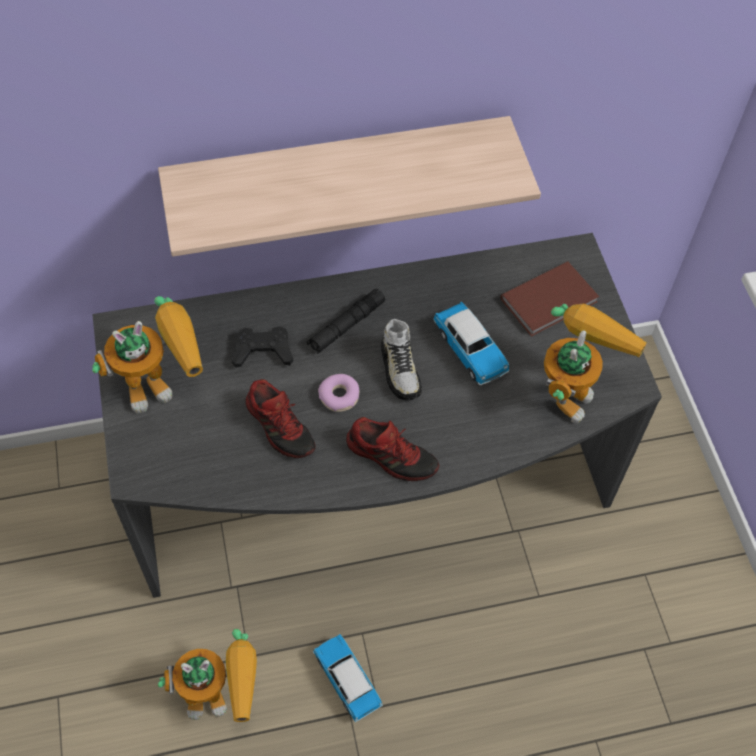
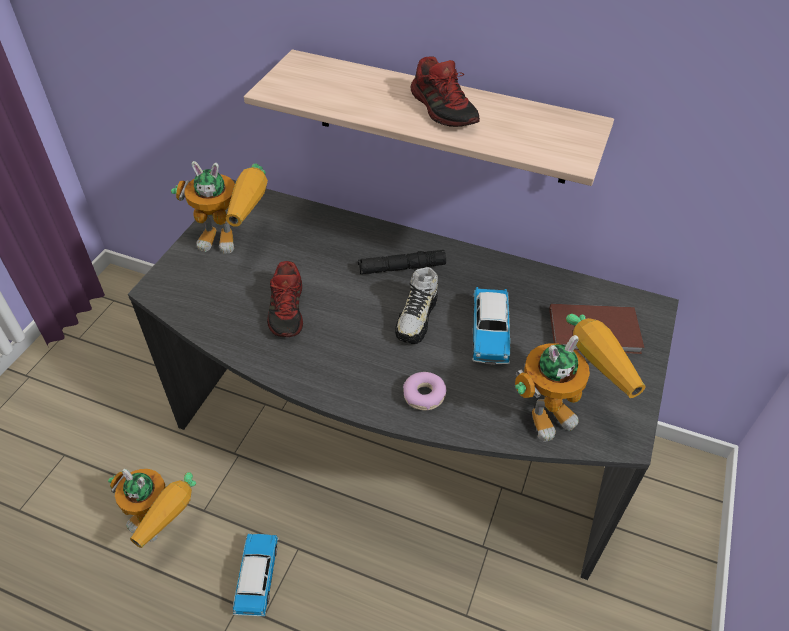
camera: 35 degrees right, 10 degrees down
(263, 351) = (323, 254): black game controller -> none
(339, 396) = (351, 312): donut -> donut (424, 395)
(392, 456) = (353, 376): shoe -> shoe (444, 109)

